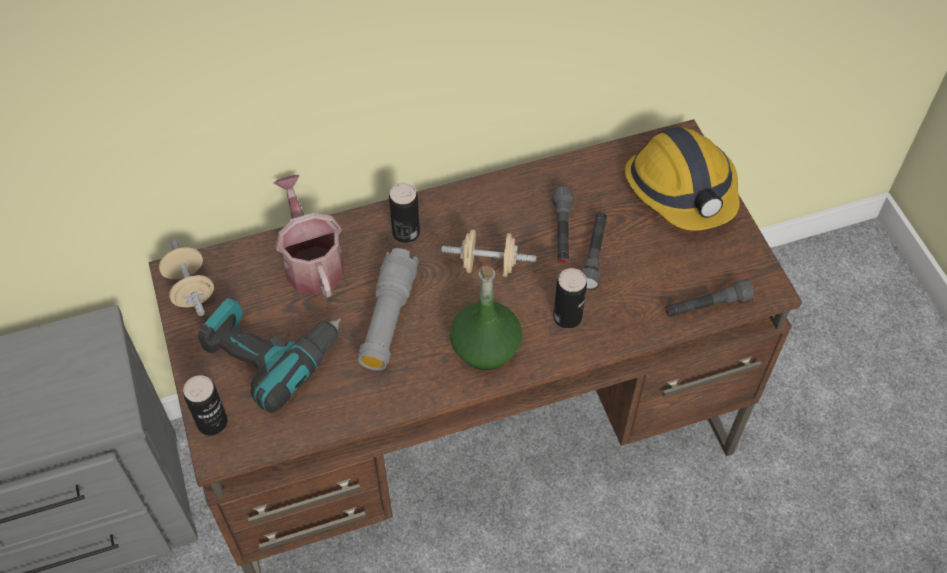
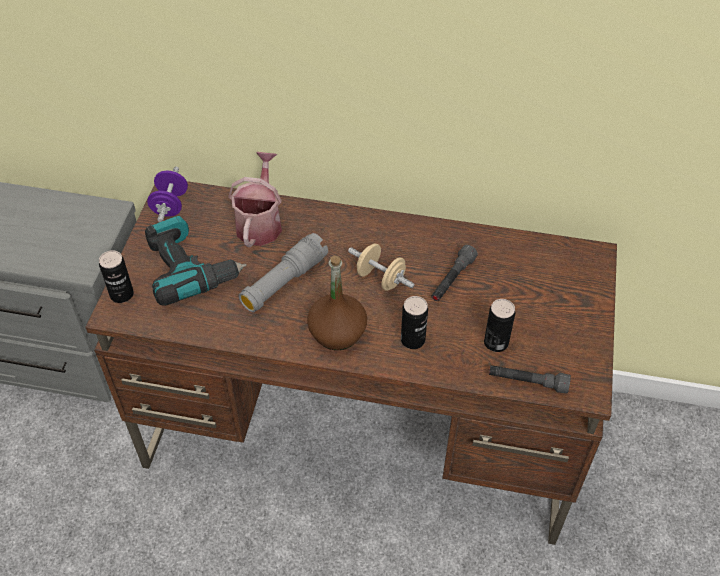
camera: 30 degrees right, 5 degrees down
(190, 289) = (170, 205): beige dumbbell -> purple dumbbell
(406, 232) = (338, 231): can -> can (496, 342)
(485, 347) = (337, 332): green bottle -> brown bottle
(594, 255) = (464, 306): grey flashlight -> none
(682, 190) = (569, 290): hard hat -> none

